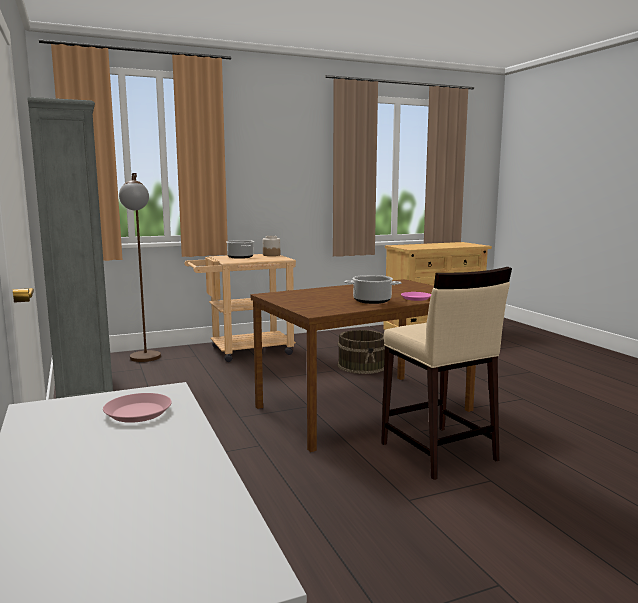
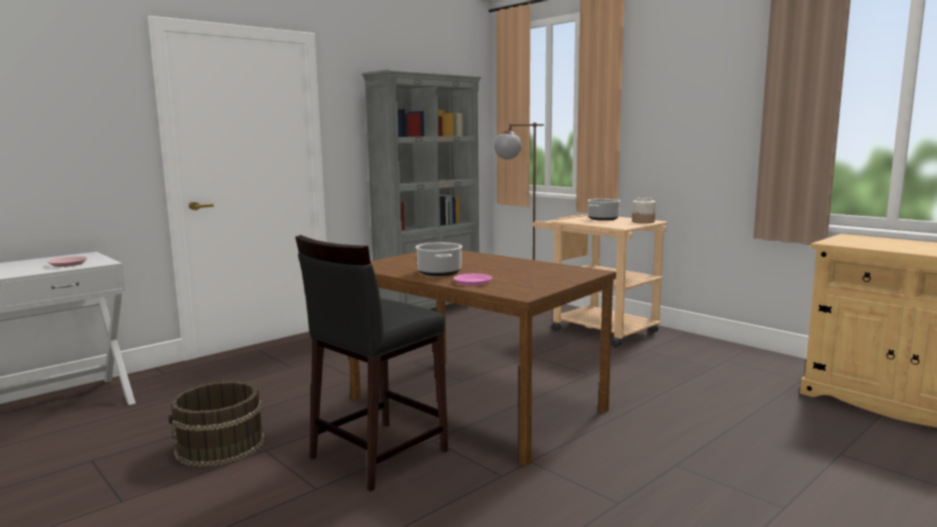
camera: 70 degrees right, 0 degrees up
(362, 366) = (626, 384): brown bucket -> brown bucket (220, 446)
(438, 452) = (377, 454): beige stool -> black stool

